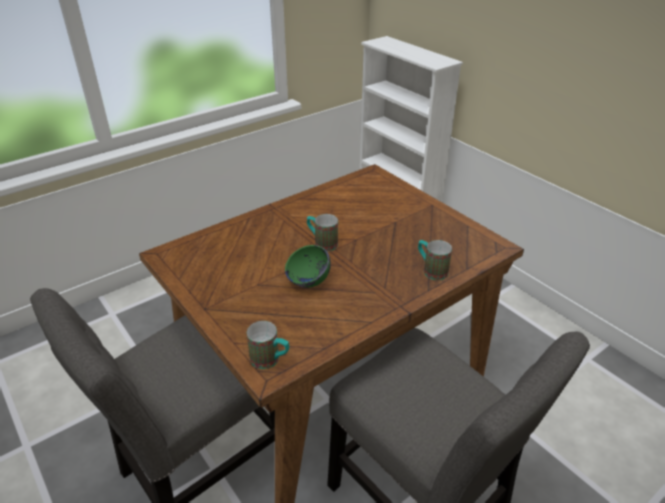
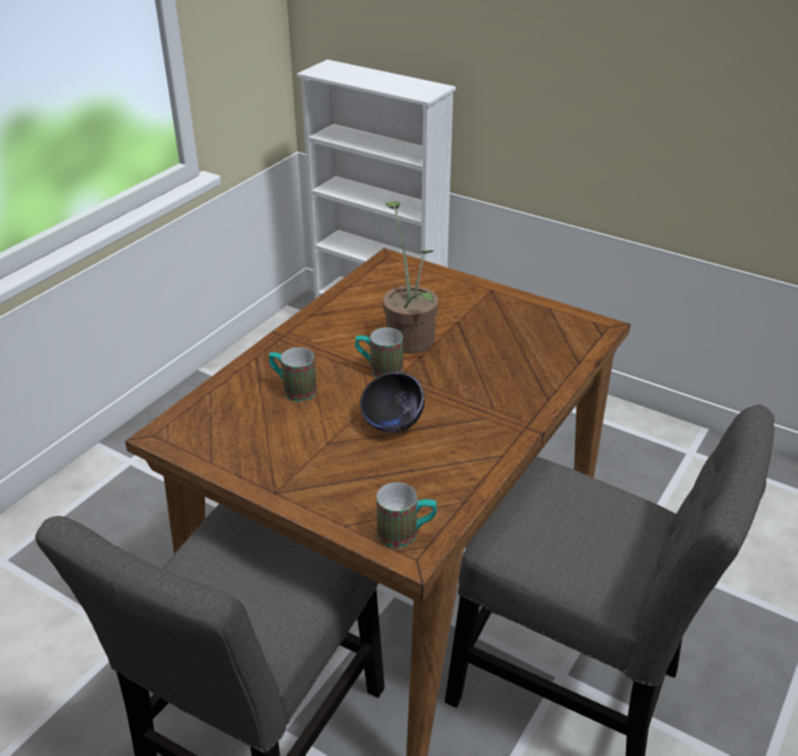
camera: 20 degrees left, 0 degrees up
(308, 281) = (392, 424): green bowl -> black bowl
(356, 224) = (410, 335): none -> potted plant
(431, 270) = (537, 374): mug -> mug (293, 389)

